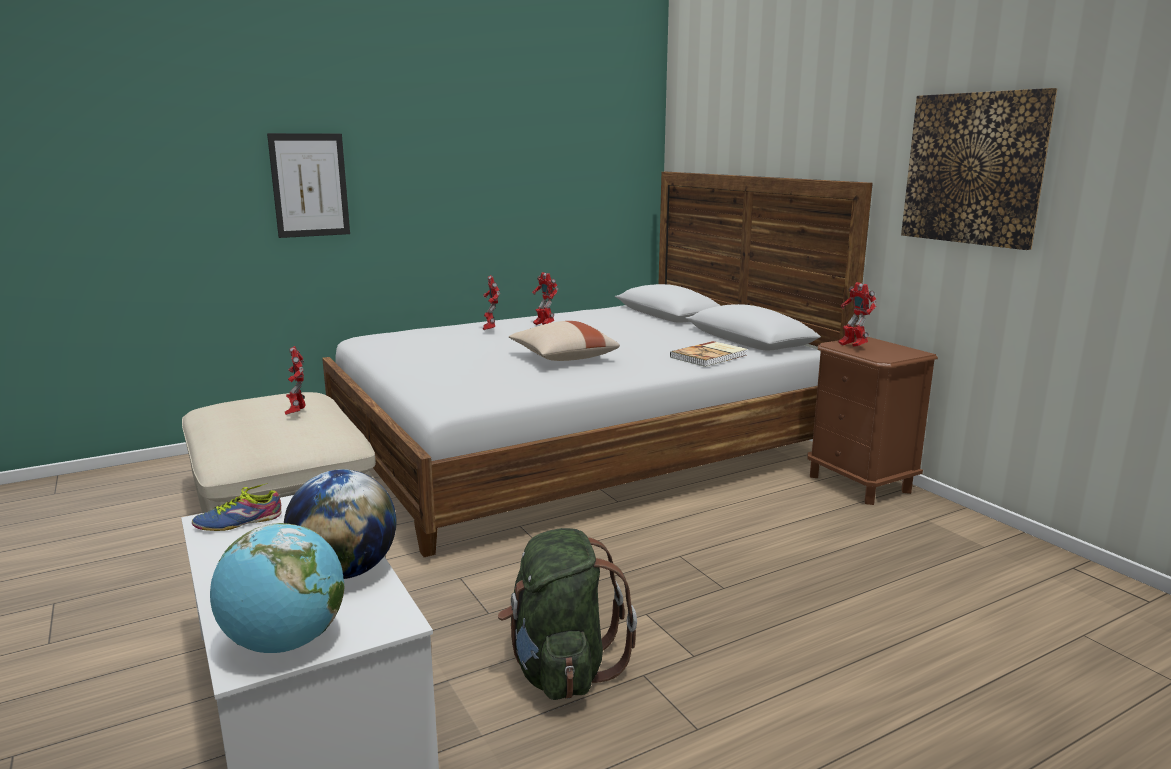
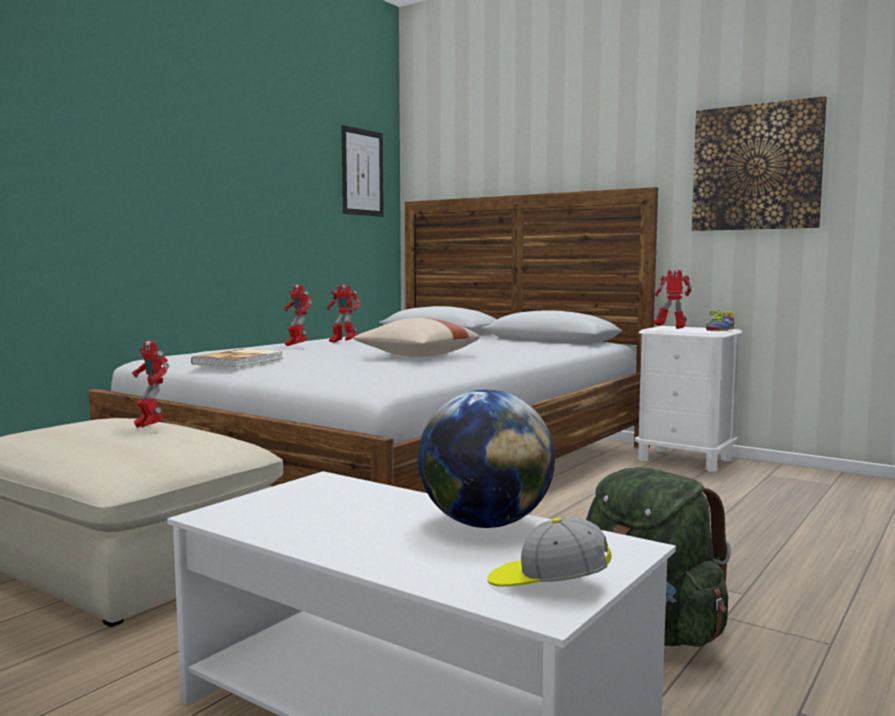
camera: 25 degrees left, 10 degrees down
(238, 521) = (258, 509): shoe -> shoe (718, 330)
(285, 643) = (548, 583): globe -> cap
(310, 185) = (73, 179): picture -> picture (362, 172)
(710, 356) = (549, 348): book -> book (240, 361)
(852, 346) = (671, 329): toy robot -> toy robot turned 135 degrees clockwise
(860, 483) = (685, 460): brown nightstand -> white nightstand

